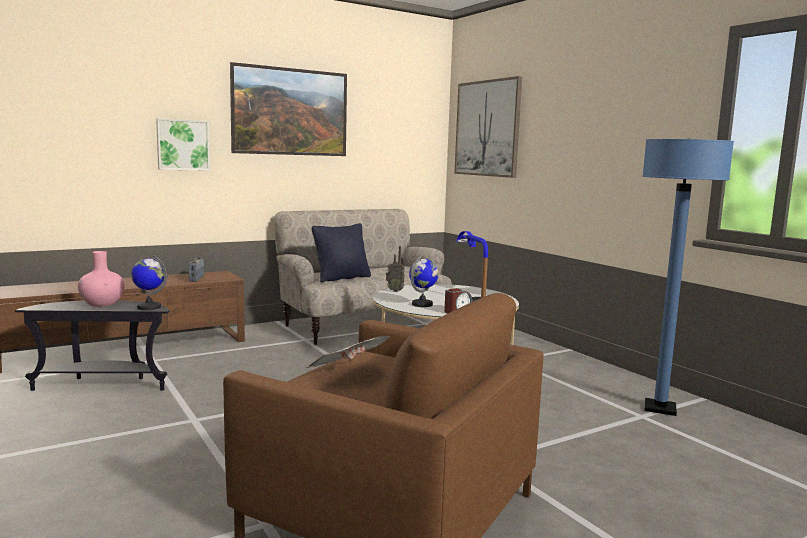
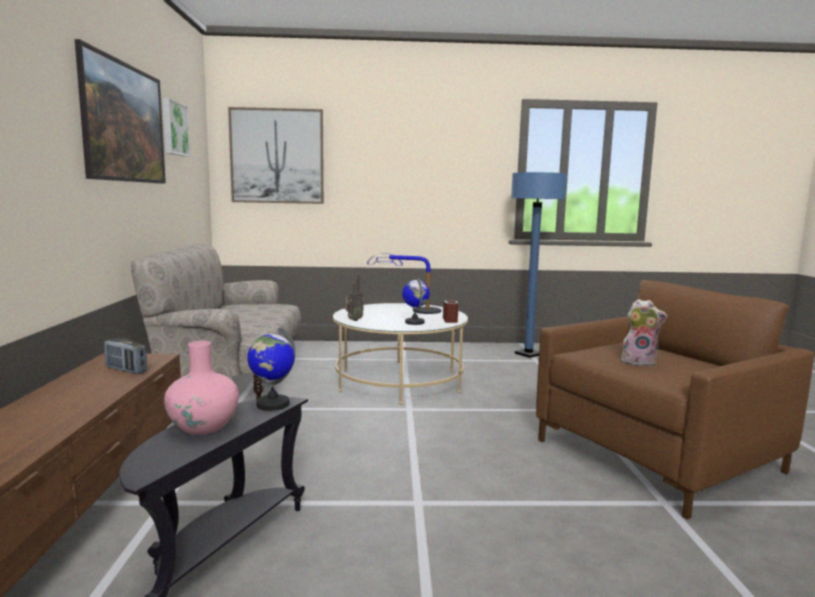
camera: 60 degrees left, 0 degrees up
(183, 145) = (41, 164): picture -> picture (173, 128)
(342, 278) = (247, 326): black pillow -> none
(347, 373) = (639, 362): newspaper -> plush toy

